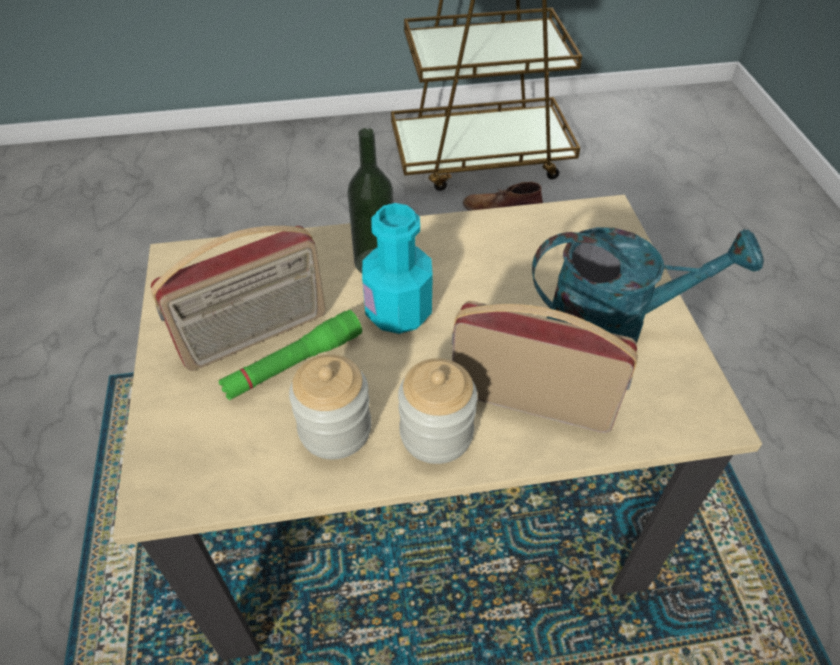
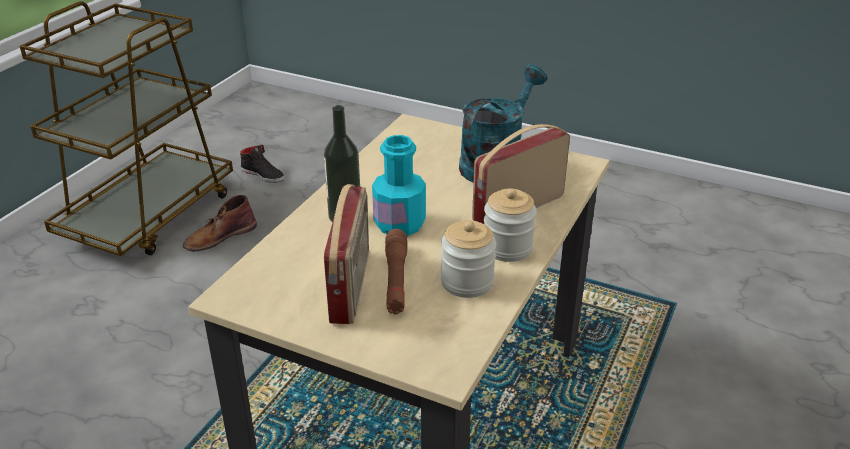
camera: 55 degrees left, 15 degrees down
(293, 363) = (396, 279): green flashlight -> brown flashlight
(611, 179) = (263, 174): none -> black shoe

